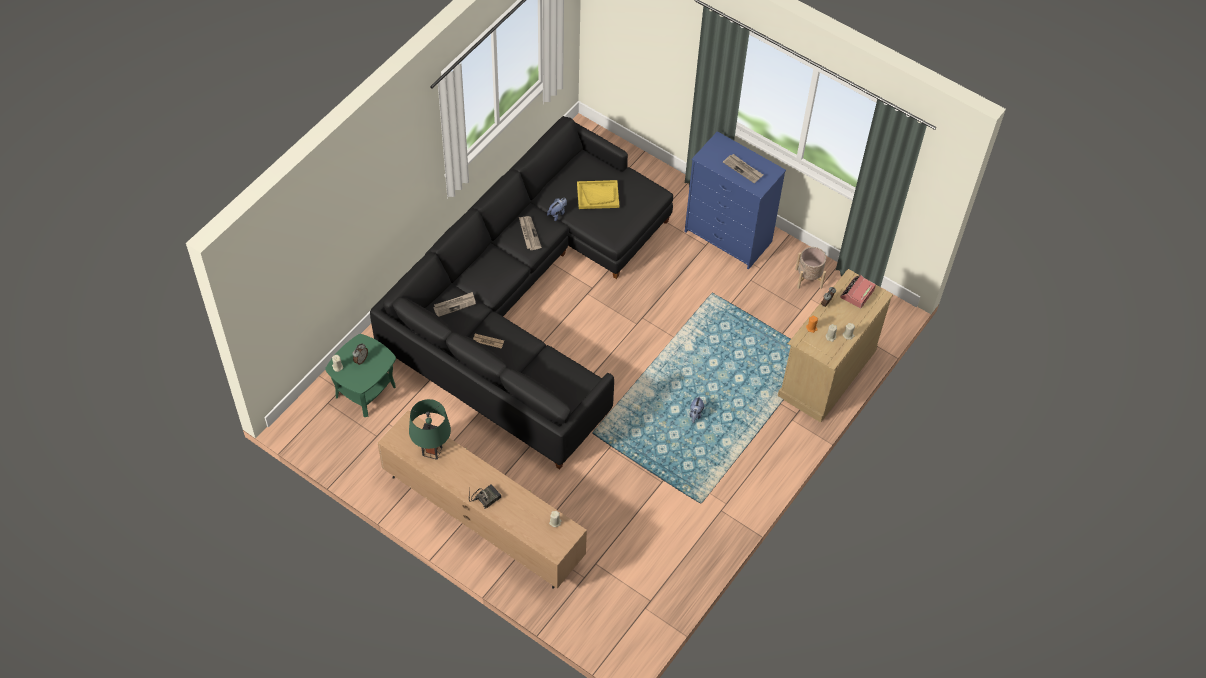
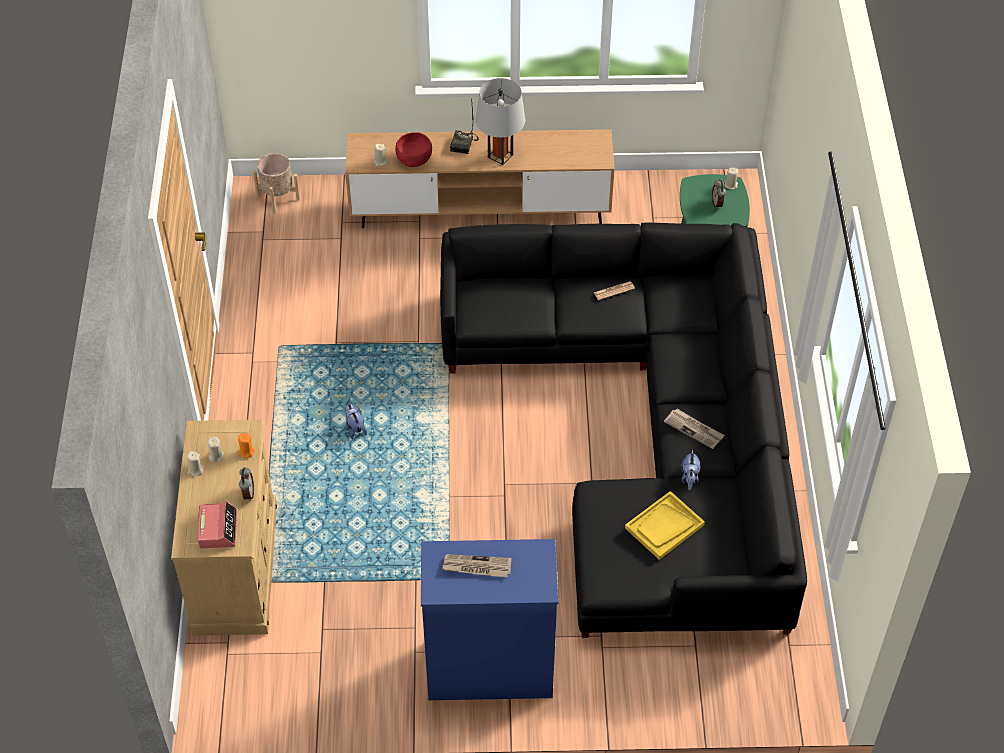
camera: 145 degrees right, 5 degrees down
(432, 451) = (553, 150): green table lamp -> none
(454, 305) = (687, 305): newspaper -> none
(471, 471) = (500, 156): none -> grey table lamp
(530, 507) = (414, 159): none -> red bowl
(808, 278) = (343, 679): beige planter -> beige planter (278, 197)

